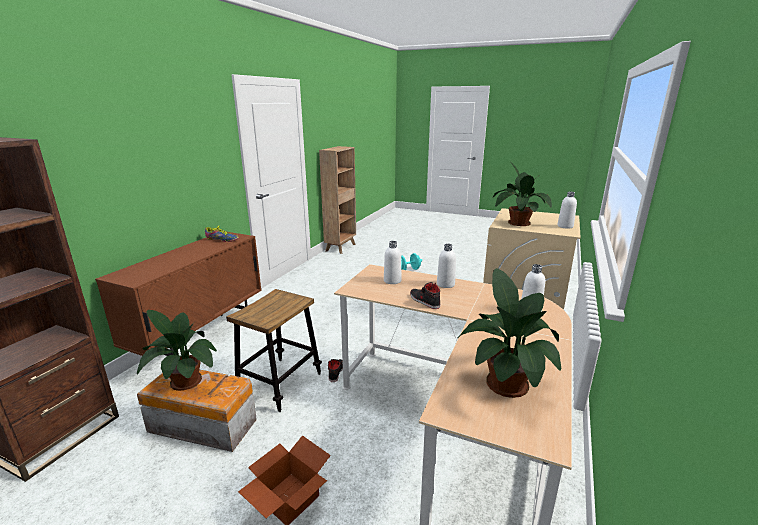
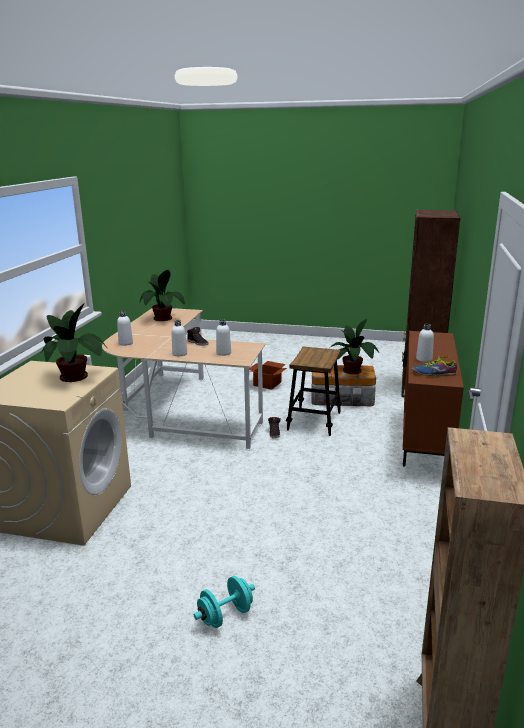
camera: 170 degrees right, 0 degrees up
(565, 226) = (22, 375): white bottle -> white bottle (424, 359)

